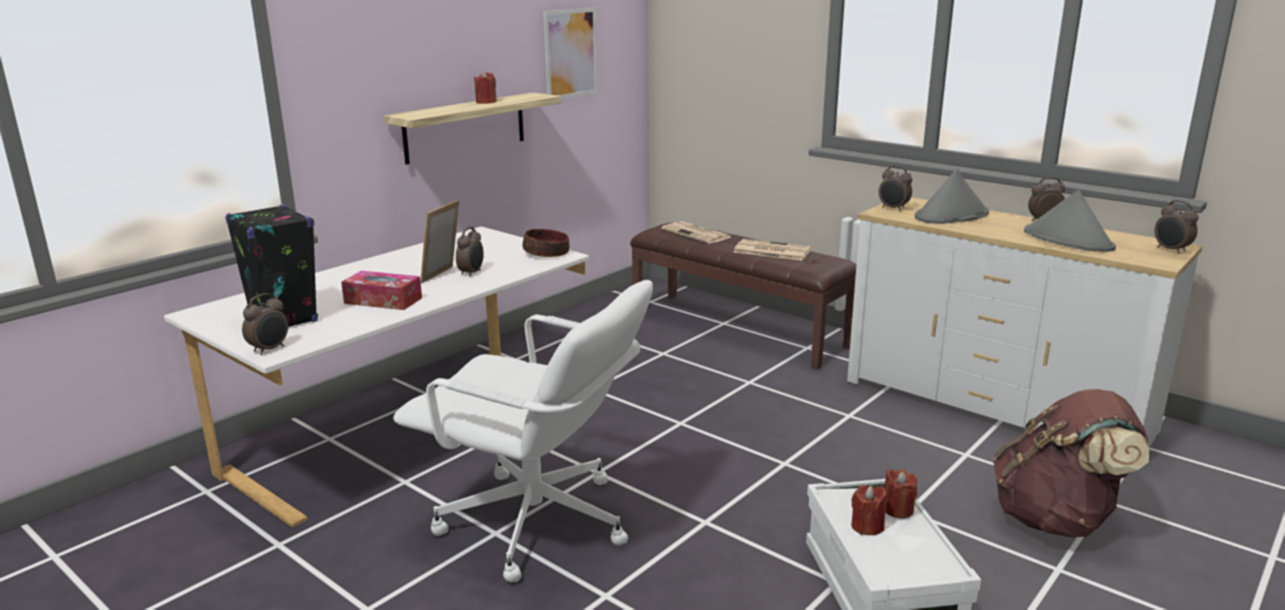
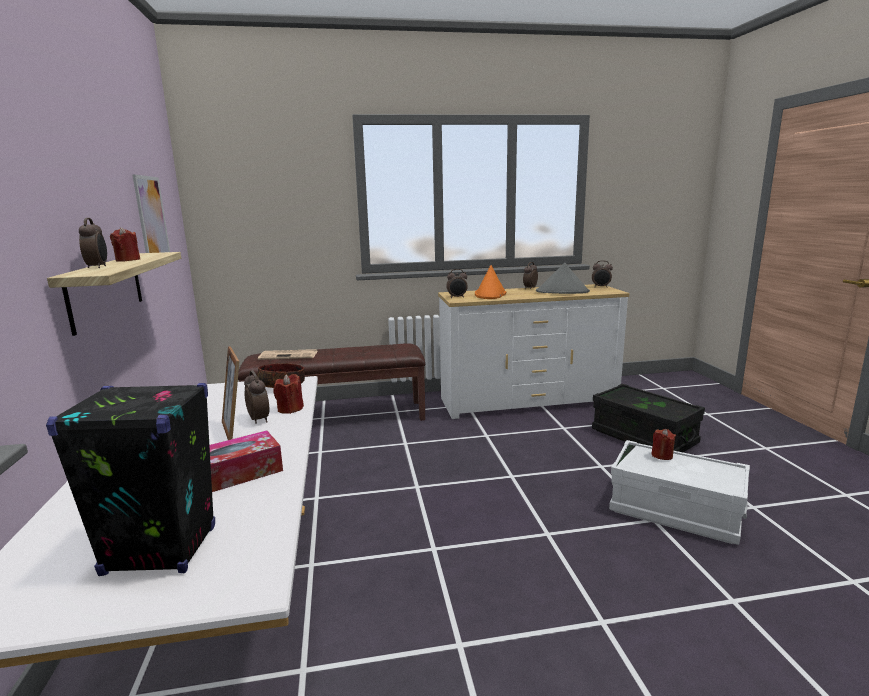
camera: 50 degrees left, 5 degrees down
(270, 349) = (239, 587): alarm clock -> alarm clock (98, 267)
(536, 524) = (471, 613): white office chair -> none
(771, 251) = (360, 351): newspaper -> none
(867, 527) = (671, 471): red candle -> red candle (290, 409)
(951, 216) = (490, 294): grey hat -> orange hat
(1057, 520) = (643, 437): brown backpack -> black storage box

